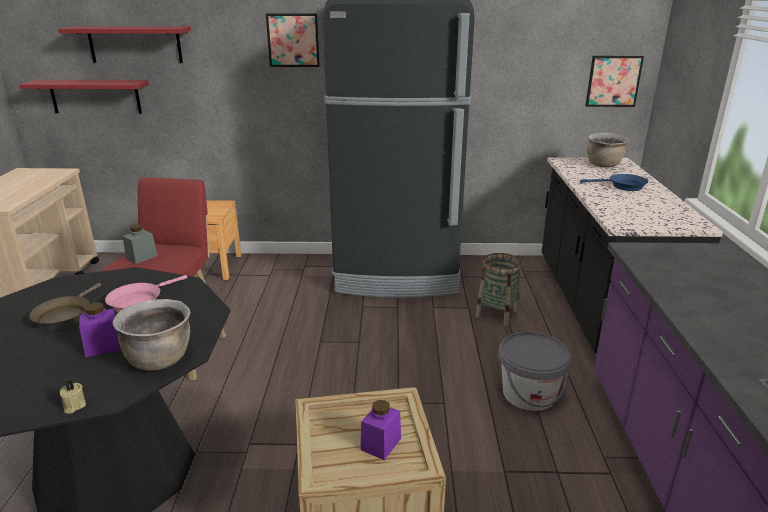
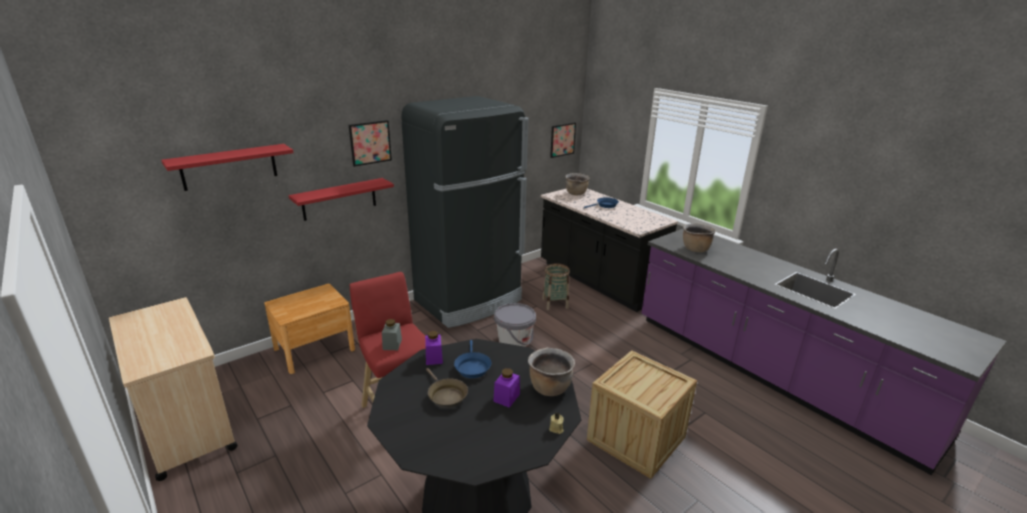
camera: 40 degrees left, 0 degrees up
(95, 96) = (186, 223): red shelf -> red shelf (339, 199)
(139, 302) = (472, 367): pink frying pan -> blue frying pan
(381, 444) = (654, 381): purple jar -> purple jar (434, 358)
(529, 394) = (621, 340): grey bucket -> grey bucket (514, 340)
(679, 275) = (695, 249): none -> brown cooking pot

